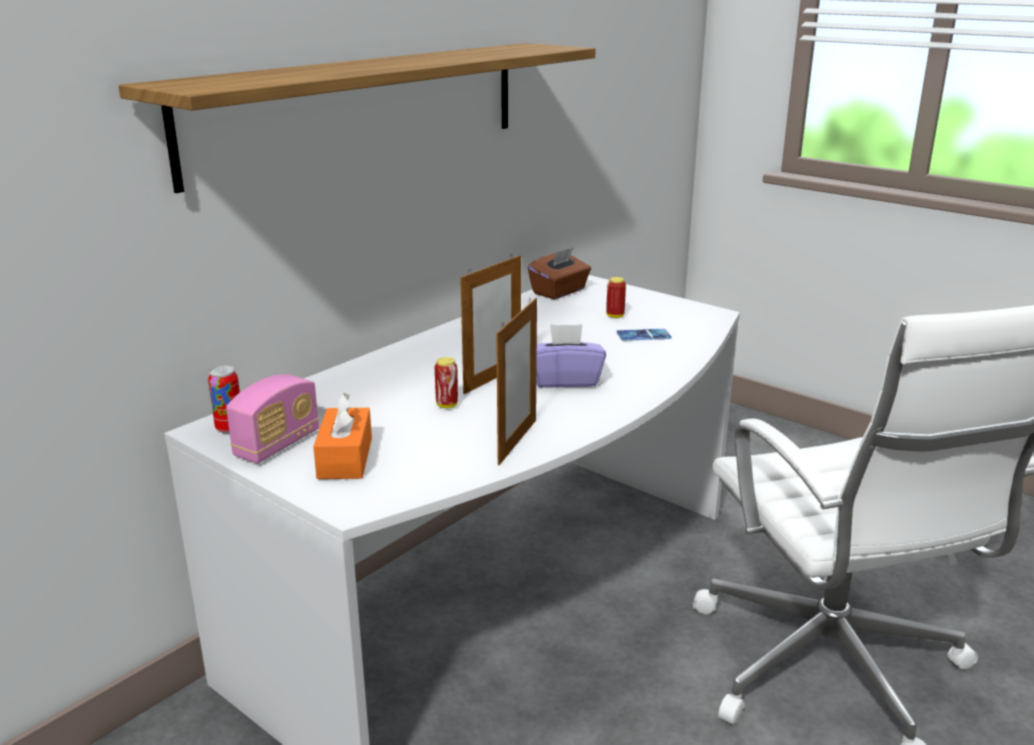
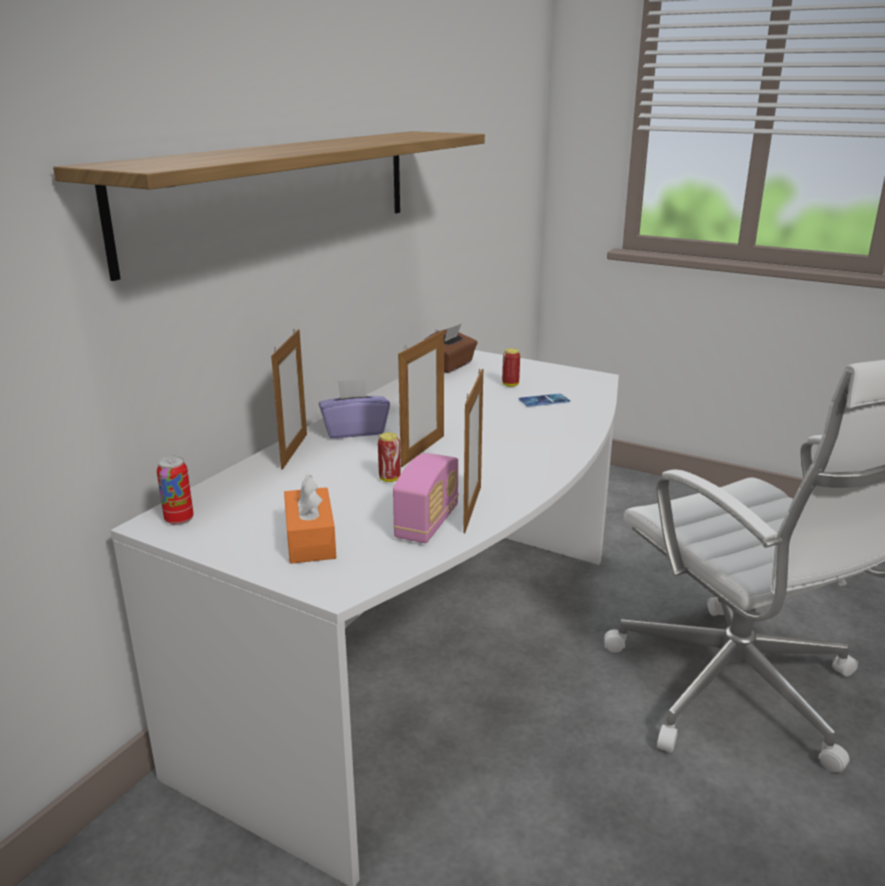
camera: 10 degrees left, 0 degrees up
(277, 445) = (235, 532): radio -> radio (427, 523)
(364, 370) = (294, 451): none -> picture frame
(565, 380) = (491, 447): purple tissue box -> purple tissue box (354, 430)

